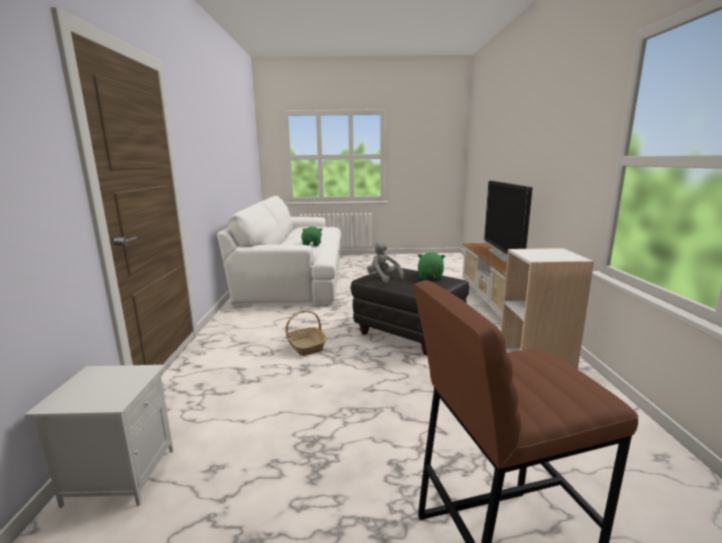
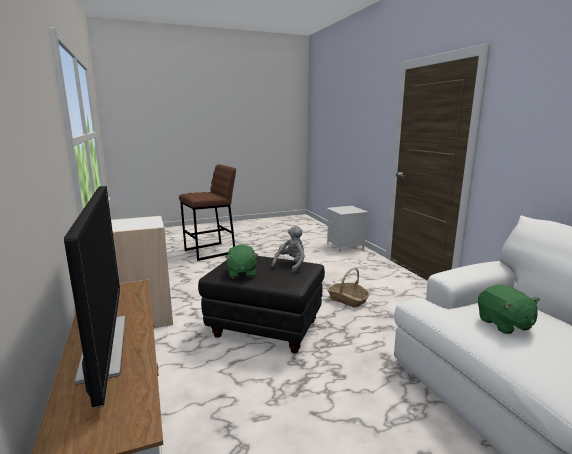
camera: 160 degrees right, 0 degrees up
(383, 278) = (291, 265): grey plush toy -> grey plush toy turned 90 degrees counterclockwise

